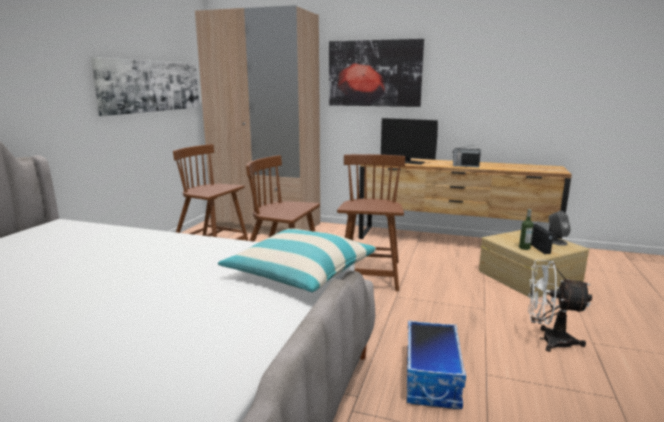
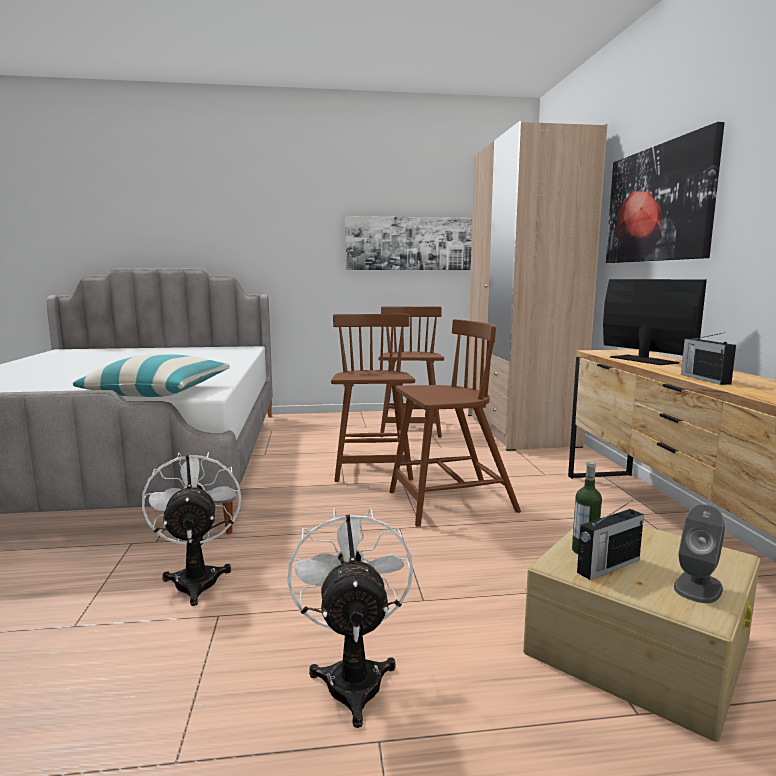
camera: 65 degrees right, 5 degrees down
(407, 162) = (643, 360): monitor -> monitor turned 150 degrees clockwise
(433, 379) = (197, 578): storage box -> white fan

